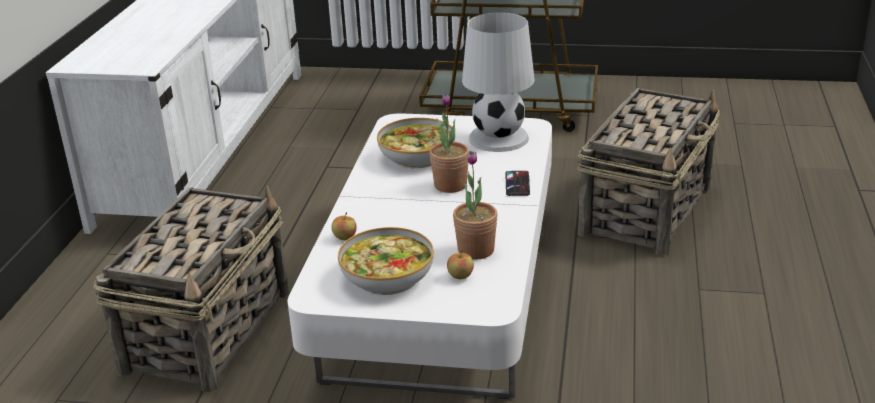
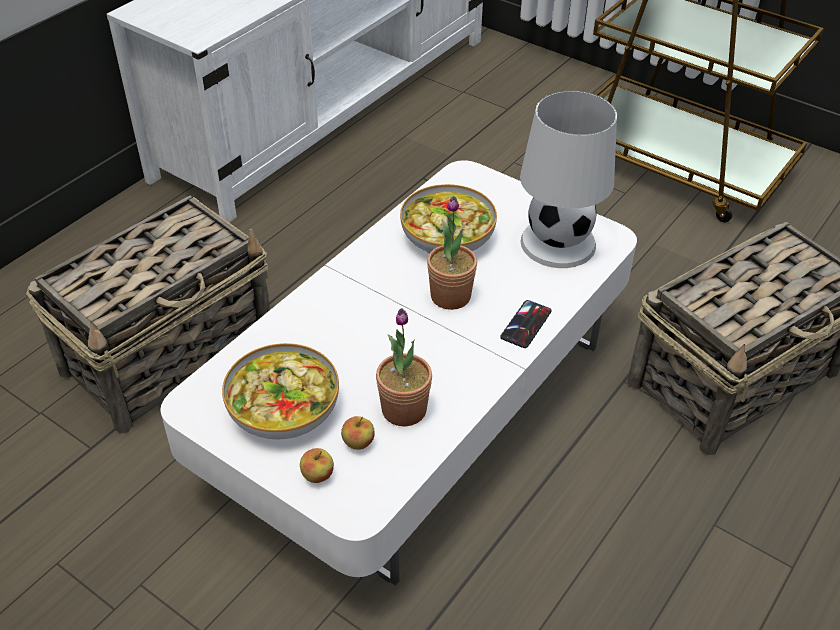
camera: 25 degrees right, 15 degrees up
(345, 237) = (285, 330): apple -> apple (317, 475)

